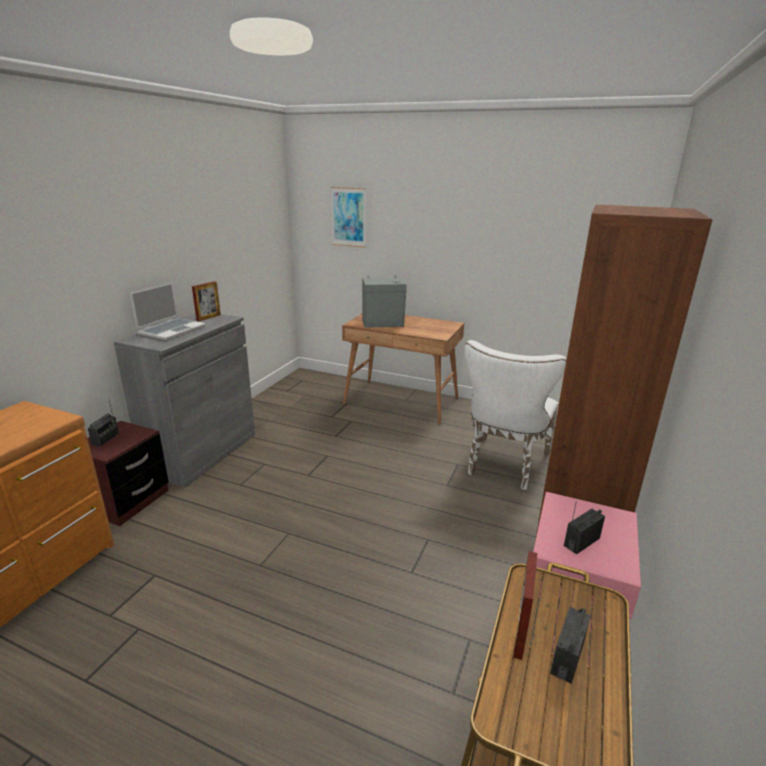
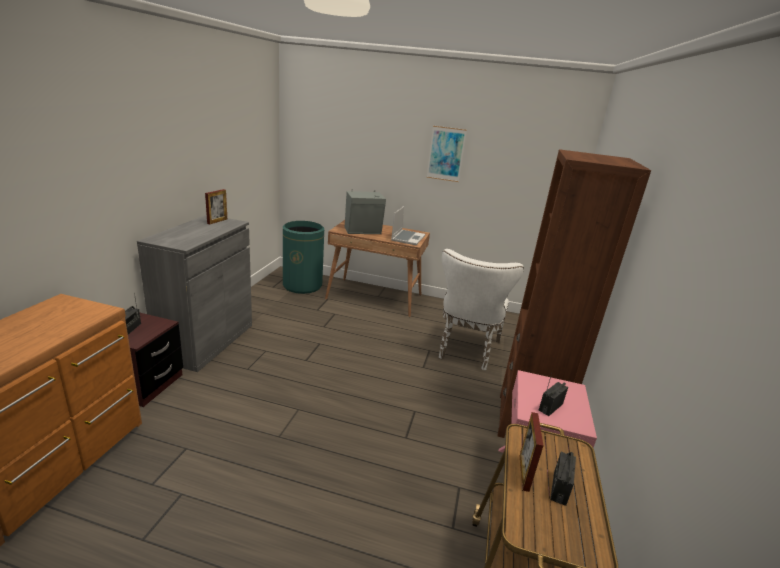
camera: 10 degrees left, 0 degrees up
(172, 330) = (188, 232): laptop -> laptop (407, 238)
(320, 389) = (302, 285): none -> green trash can
(348, 217) = (333, 137): picture -> picture (446, 154)

